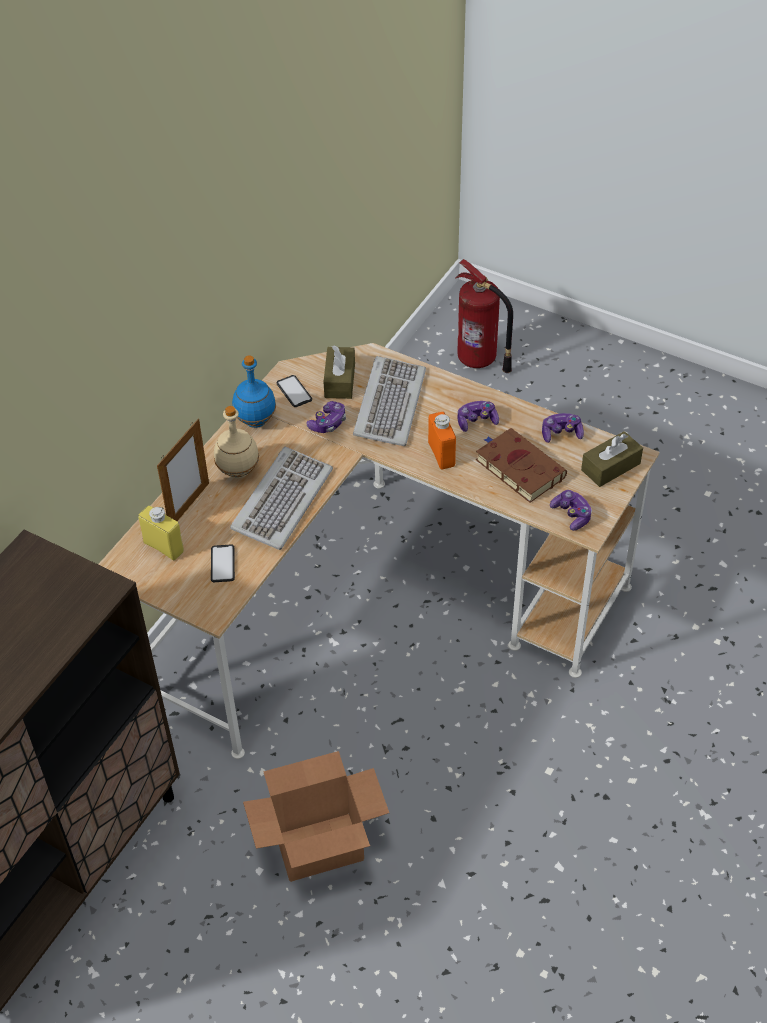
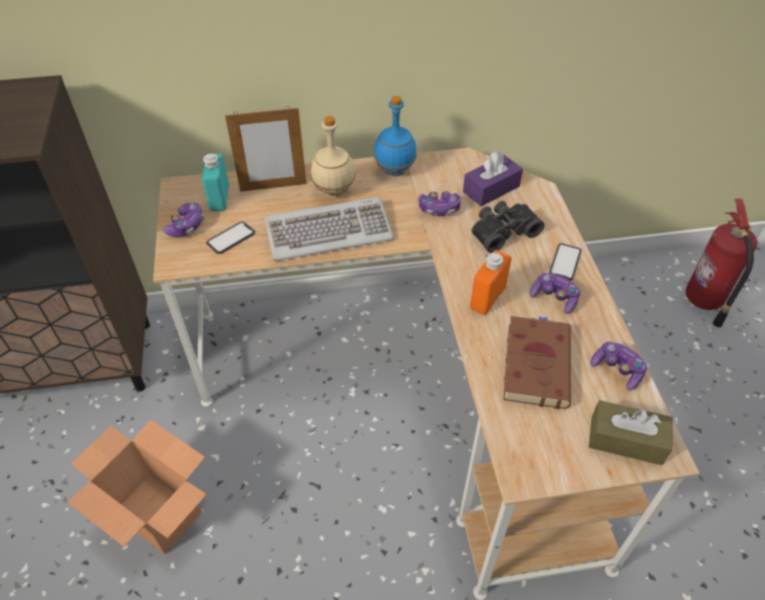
camera: 50 degrees right, 0 degrees up
(163, 547) = (219, 198): yellow bottle -> turquoise bottle
(294, 392) = (448, 172): phone -> phone (565, 262)
(340, 380) = (491, 189): brown tissue box -> purple tissue box
(388, 404) = (502, 231): keyboard -> black binoculars
(571, 515) = (526, 446): game controller -> game controller (187, 226)

